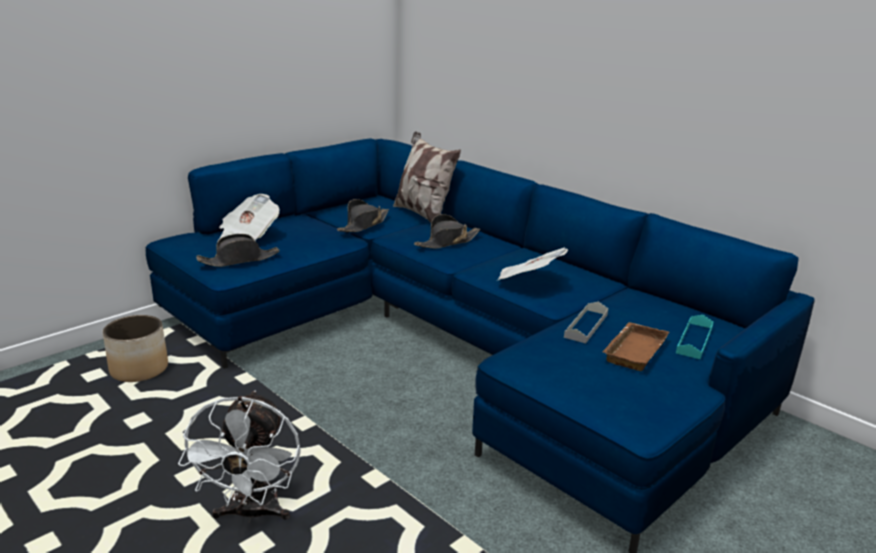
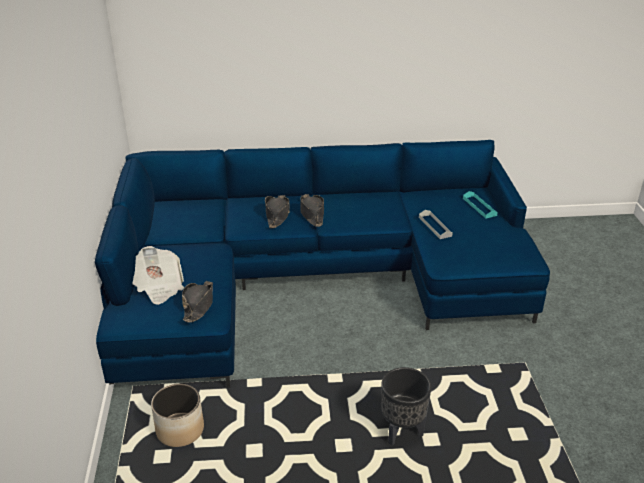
camera: 50 degrees left, 10 degrees up
(252, 514) = (402, 432): white fan -> black planter
(363, 225) = (203, 231): black hat -> black hat (312, 214)
(423, 214) = (217, 202): pillow -> none
(528, 281) = (365, 216): newspaper -> none
(633, 350) = (472, 227): brown tray -> none

